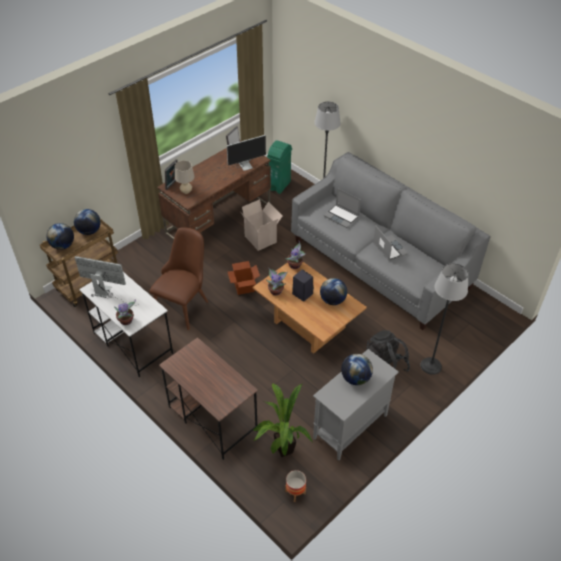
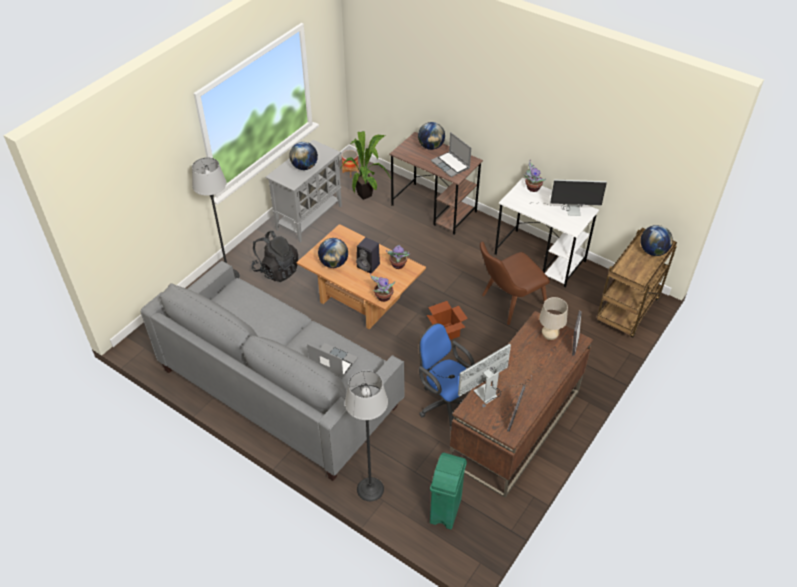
camera: 170 degrees right, 0 degrees up
(89, 231) = (636, 272): globe -> globe (431, 146)
(184, 303) = (507, 304): brown chair -> brown chair turned 45 degrees clockwise
(261, 239) = (444, 403): cardboard box -> blue office chair
(389, 248) = (269, 323): laptop -> laptop (451, 165)

